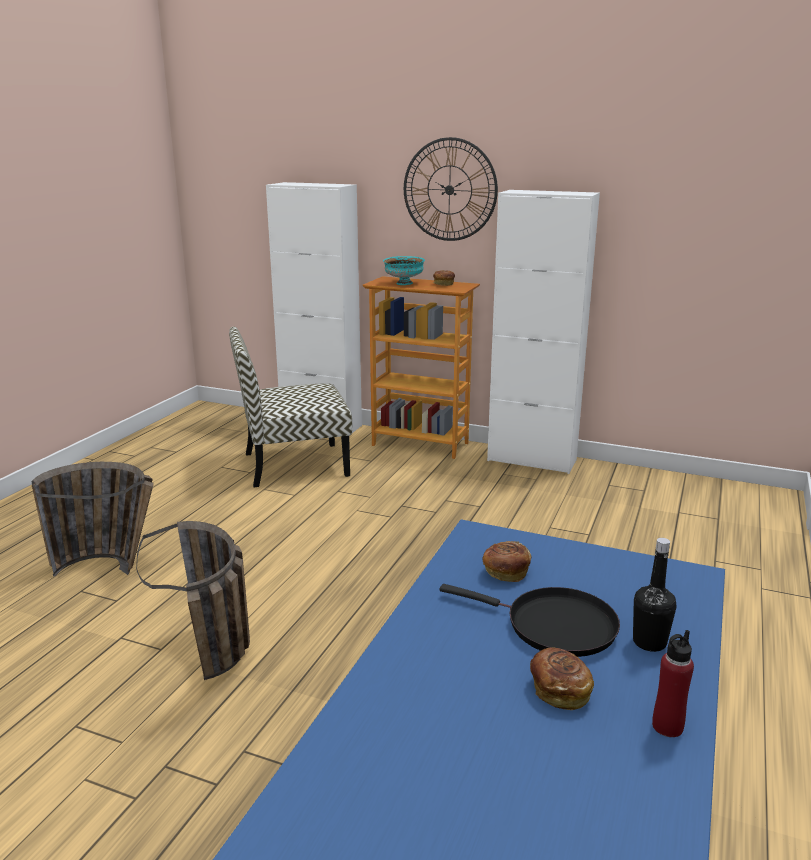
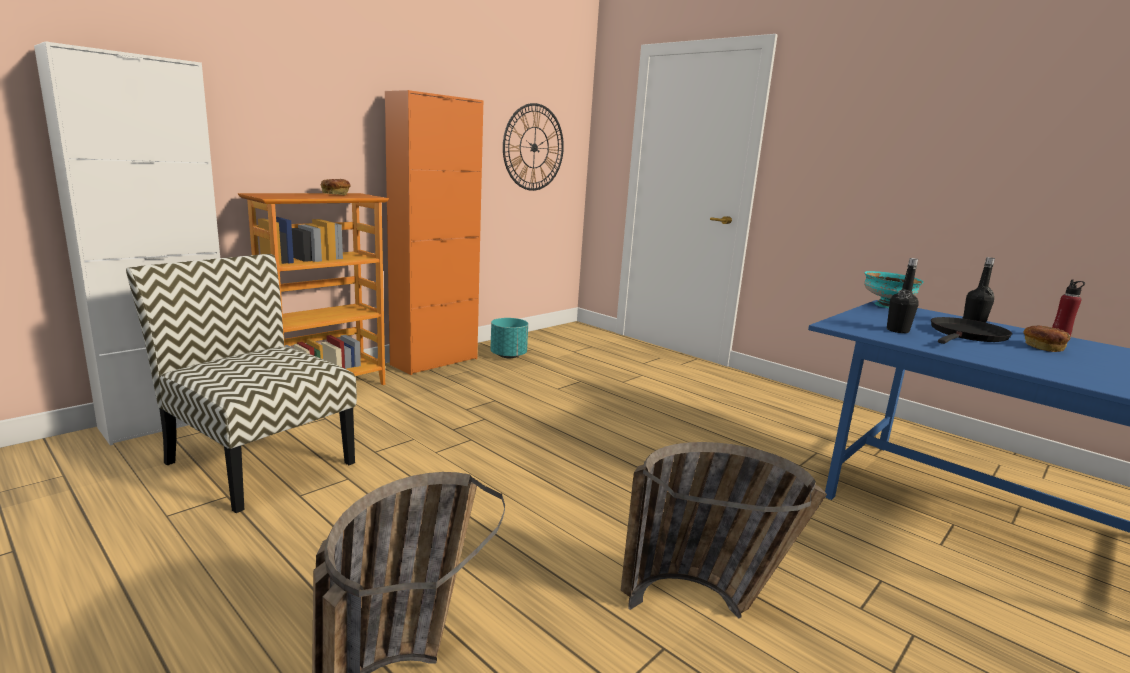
camera: 70 degrees left, 5 degrees down
(293, 465) = (258, 462): chair -> chair turned 120 degrees clockwise
(404, 284) = (301, 196): turquoise bowl -> turquoise bowl (887, 306)
(449, 190) = (314, 86): wall clock -> wall clock (534, 147)
(505, 572) = (897, 330): bread -> black bottle
(531, 460) = (434, 361): white cabinet -> orange cabinet
(602, 484) = (508, 355): none -> turquoise planter

